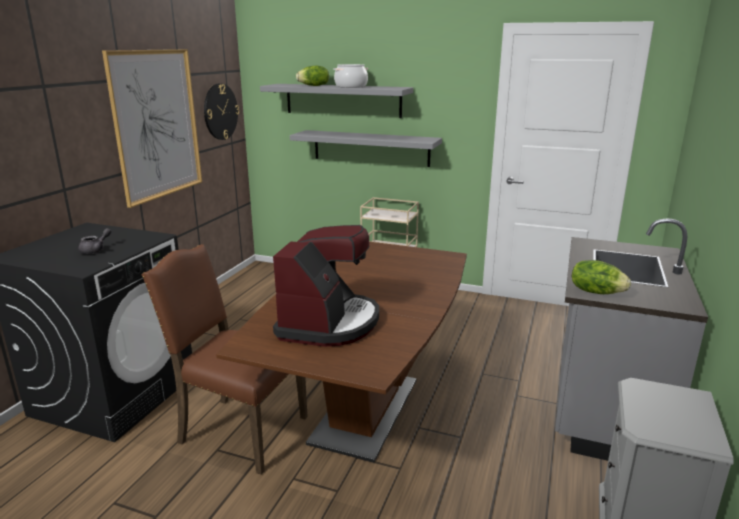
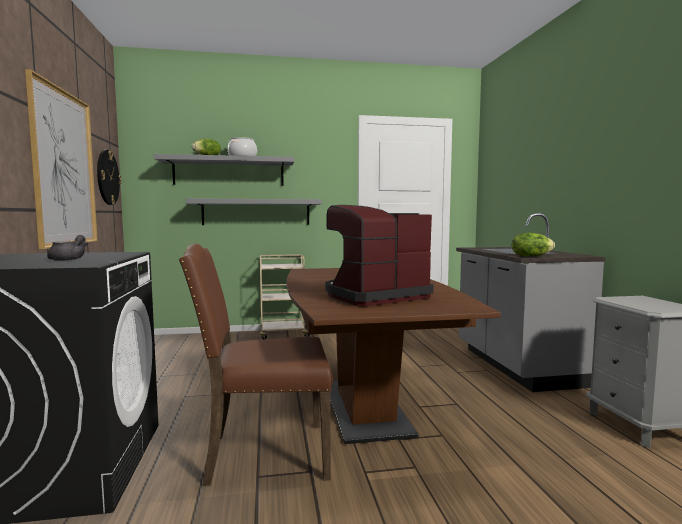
camera: 30 degrees left, 15 degrees down
(329, 323) = (374, 296): coffee machine -> coffee machine turned 105 degrees counterclockwise

